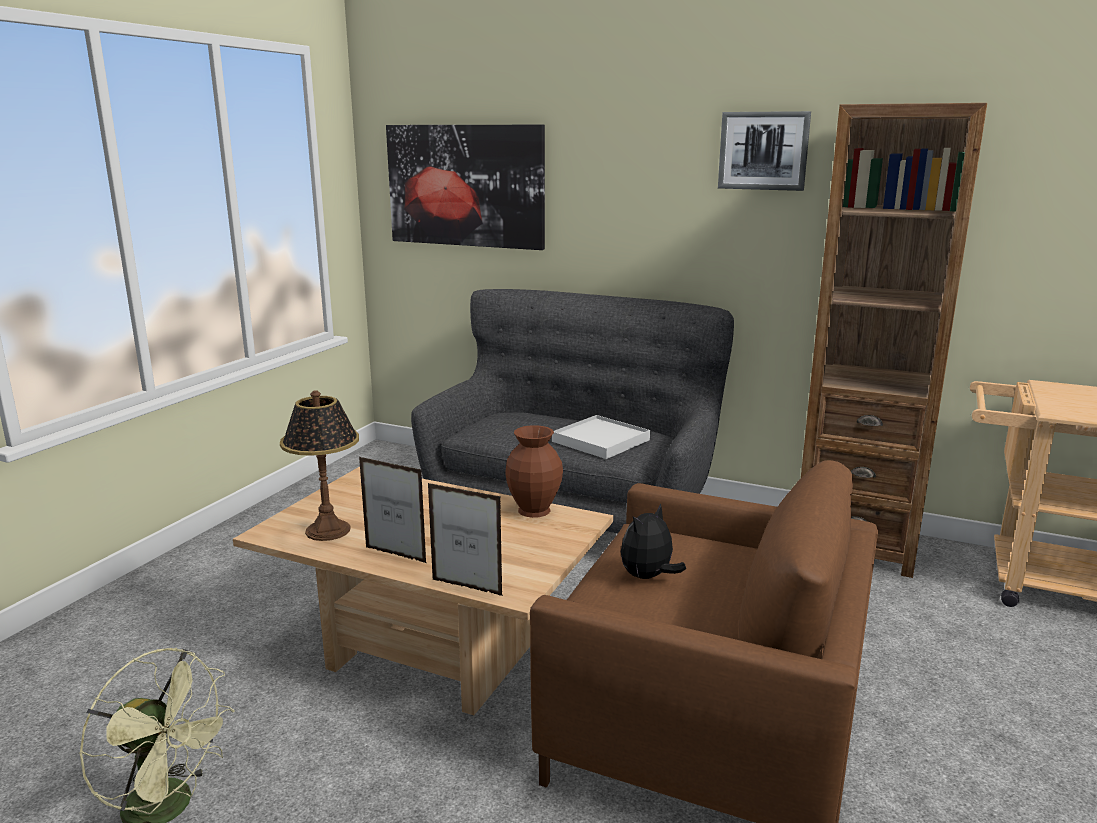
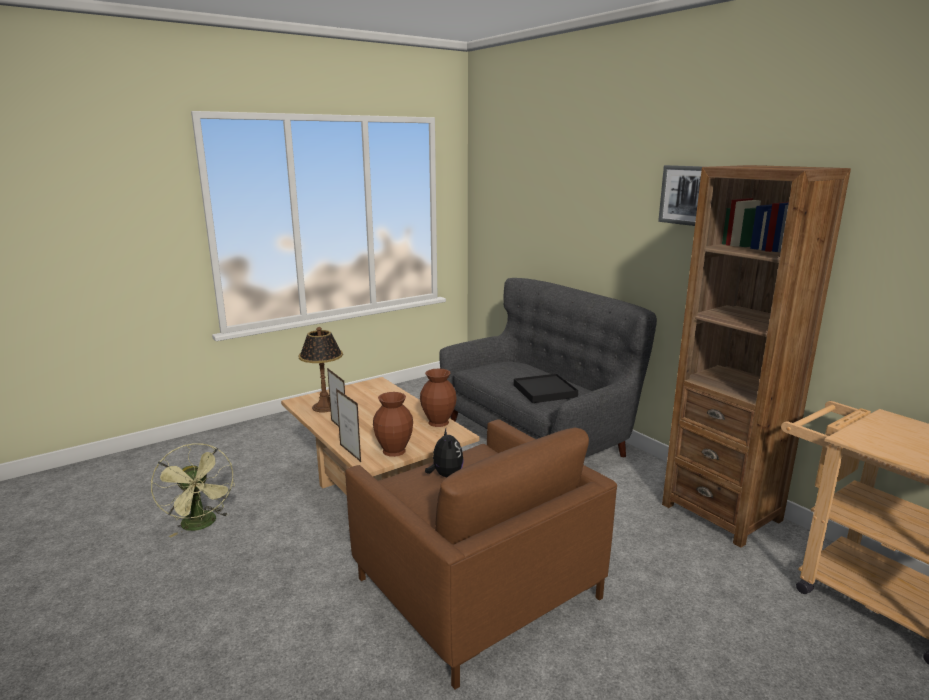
camera: 30 degrees right, 0 degrees up
(465, 186) = (518, 207): picture -> none
(526, 566) = (393, 451): none -> brown vase
(601, 441) = (544, 391): white tray -> black tray
(648, 577) = (445, 475): plush toy -> plush toy turned 90 degrees clockwise

